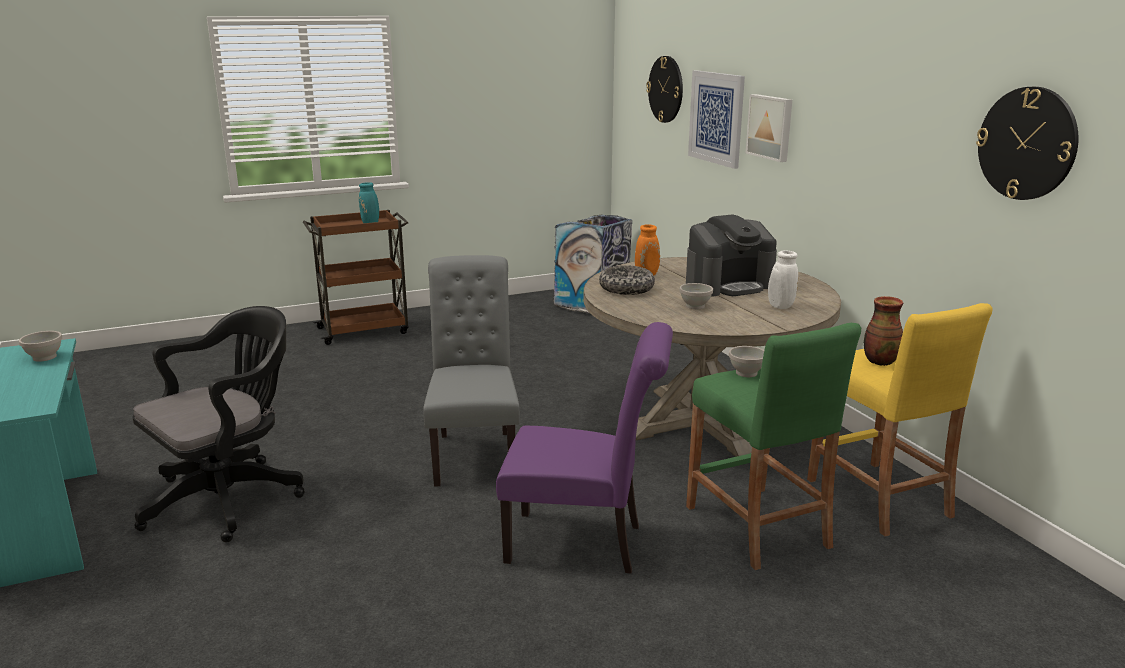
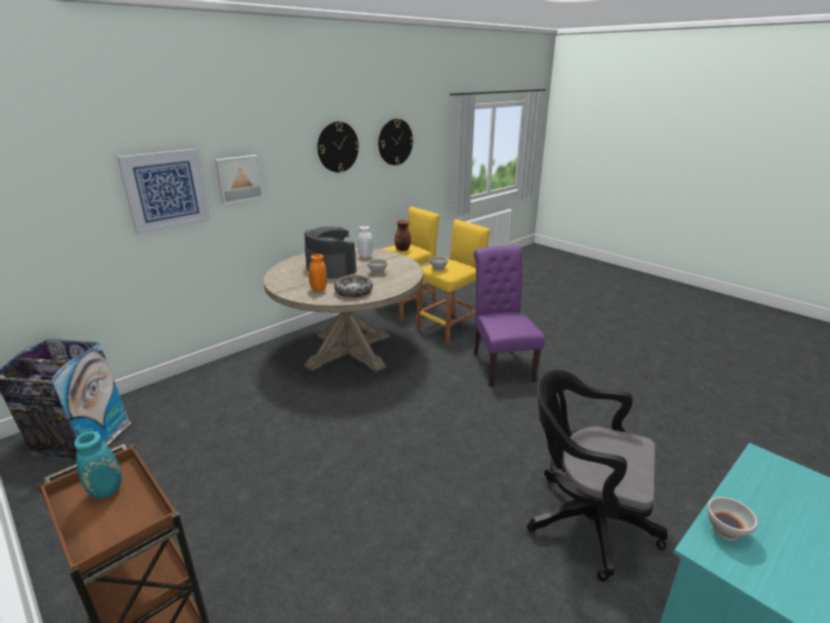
camera: 110 degrees left, 5 degrees up
(474, 453) = (439, 421): grey chair -> none
(666, 89) = (59, 186): wall clock -> wall clock (337, 147)
(756, 526) = (451, 328): green stool -> yellow stool

